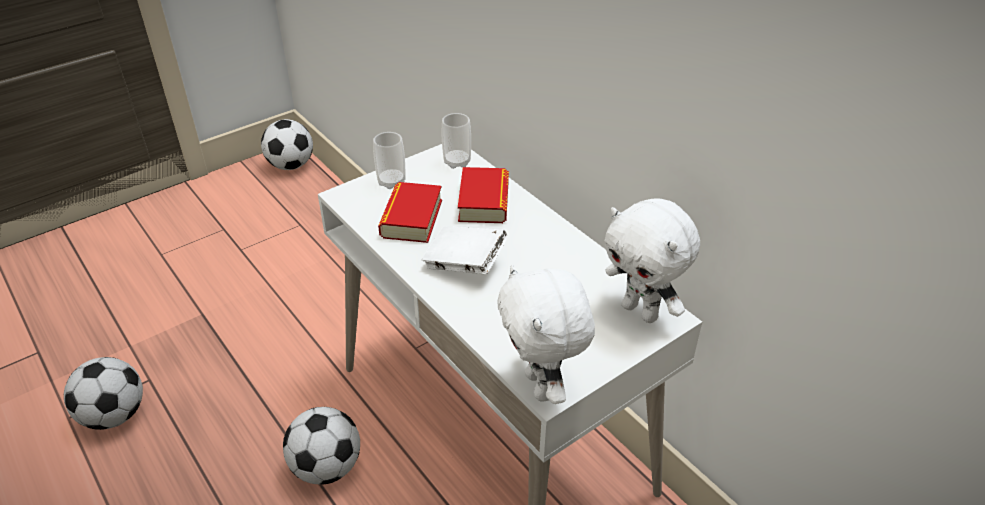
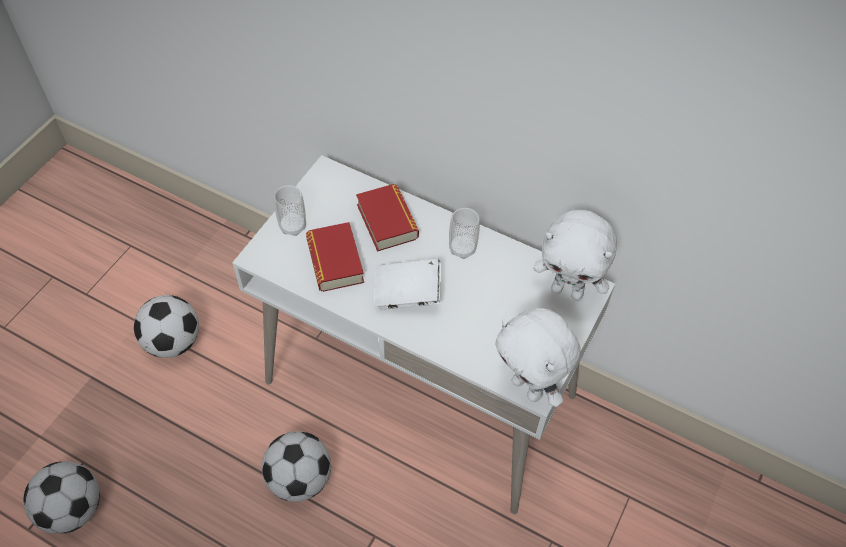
camera: 25 degrees left, 15 degrees up
(291, 165) = (78, 178): football -> football (173, 342)
(457, 162) = (339, 184): cup -> cup (462, 248)

